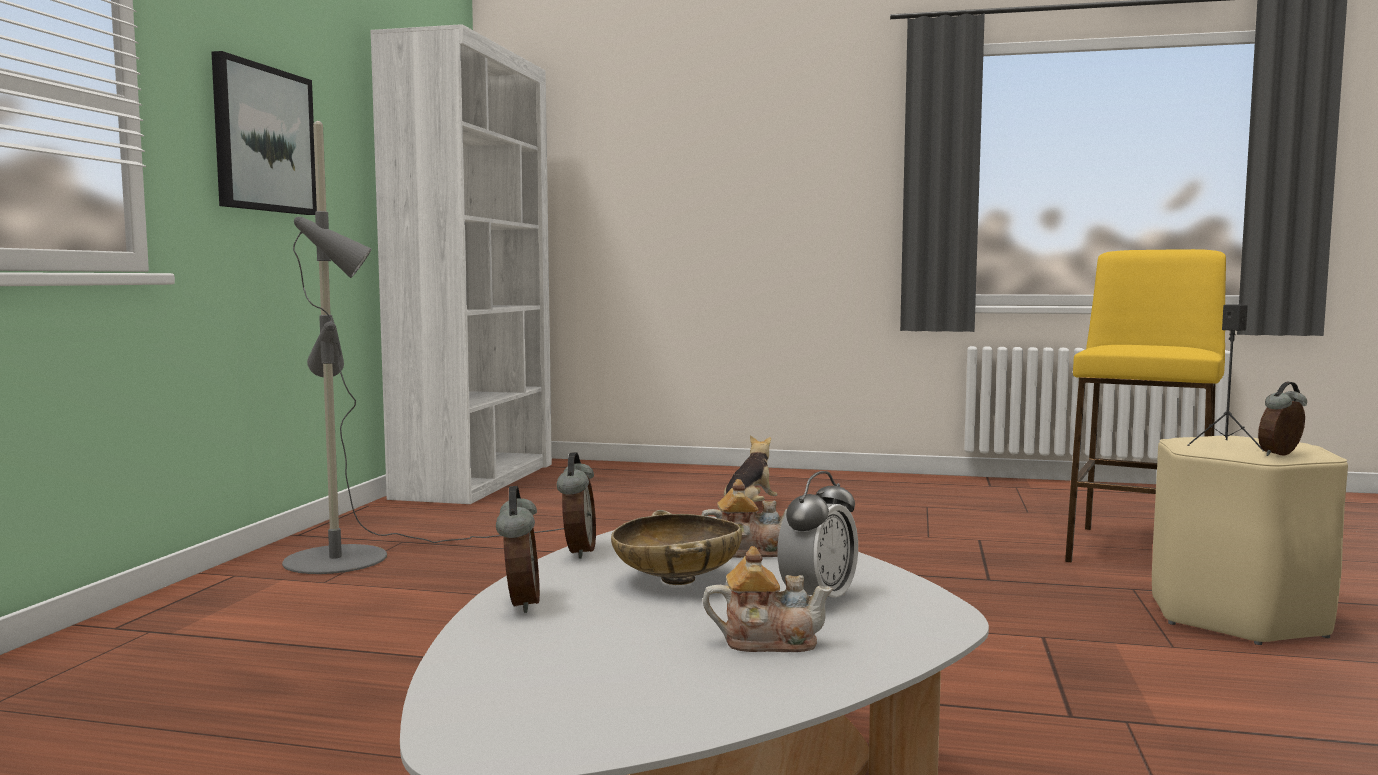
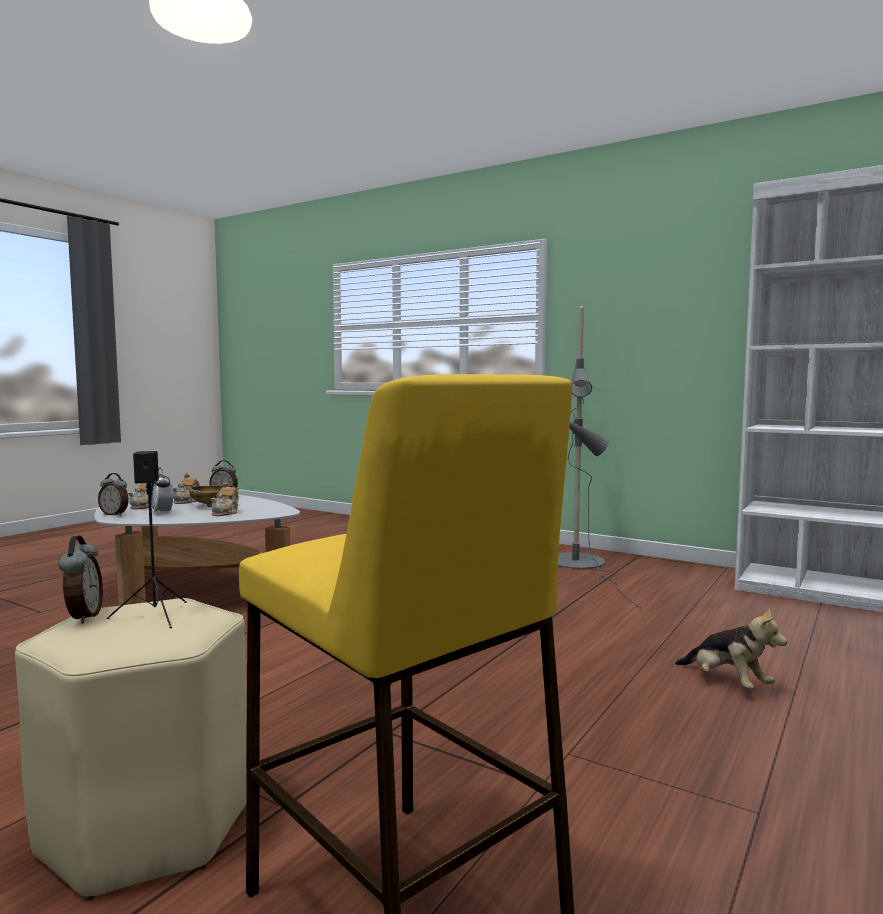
camera: 110 degrees right, 0 degrees up
(263, 139) = (636, 313): picture -> none
(577, 551) = (267, 501): alarm clock -> alarm clock (115, 514)
(640, 619) = (187, 501): none -> teapot

